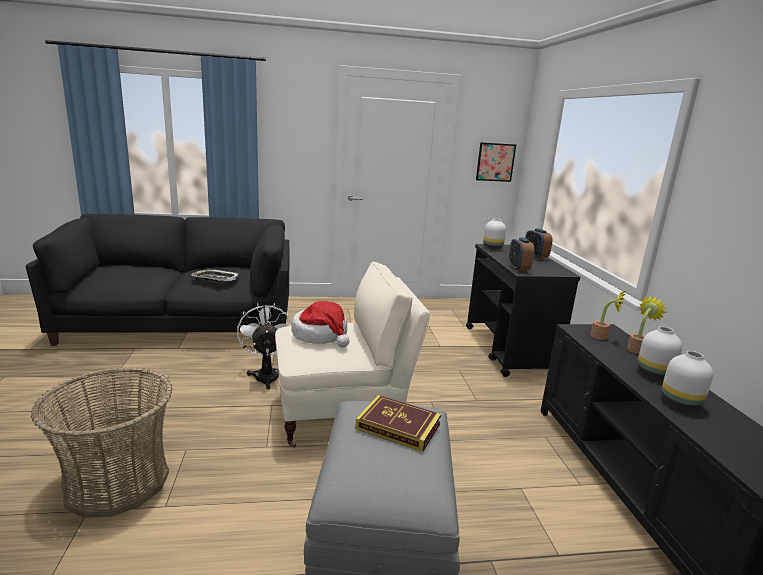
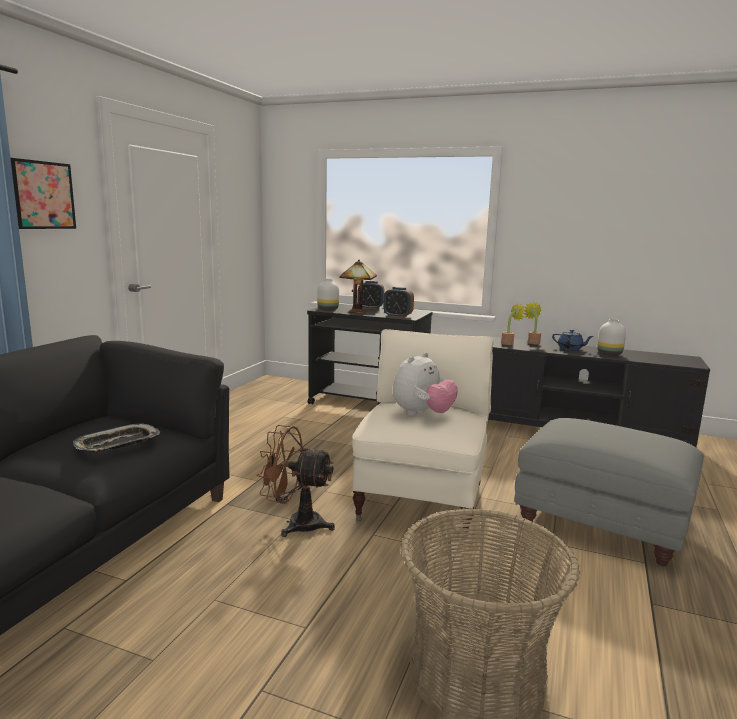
camera: 60 degrees left, 5 degrees down
(266, 374) = (296, 523): white fan -> brown fan
(321, 335) = (422, 414): hat -> plush toy
(398, 426) = (597, 428): book -> none
(495, 162) = (247, 225): picture -> picture (43, 195)
(507, 255) = (357, 311): none -> table lamp
(655, 374) = (570, 348): white vase -> blue teapot

